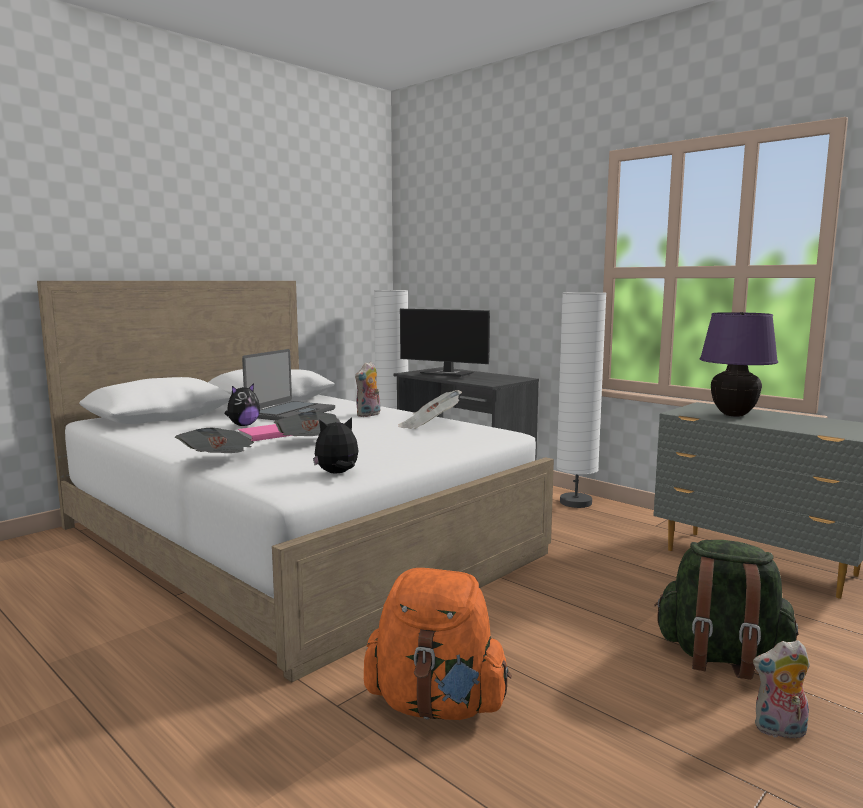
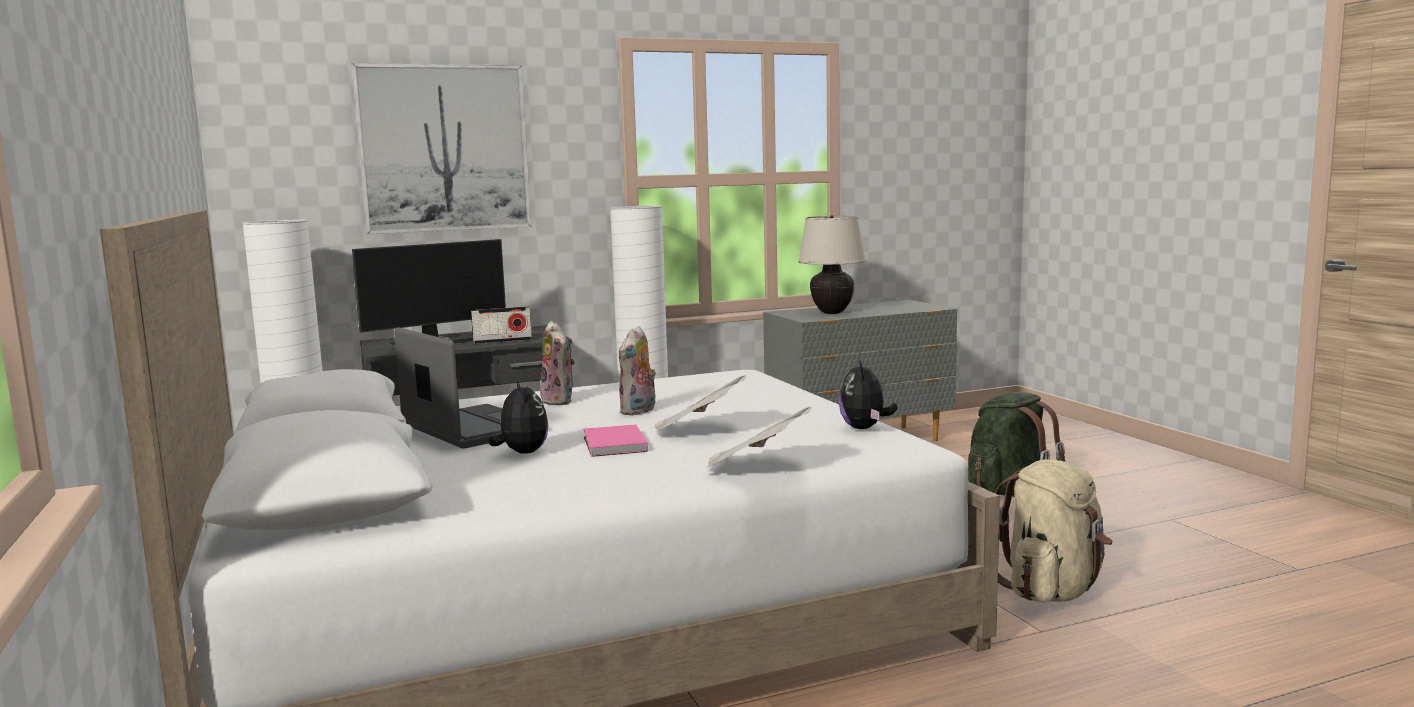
camera: 65 degrees left, 0 degrees up
(429, 426) = (674, 388): newspaper -> none
(436, 704) = (1050, 590): orange backpack -> beige backpack
(466, 380) = (502, 341): none -> radio
(492, 247) = (444, 148): none -> picture
(733, 414) = (831, 312): purple table lamp -> beige table lamp
(779, 731) = (1107, 500): plush toy -> plush toy (639, 411)

